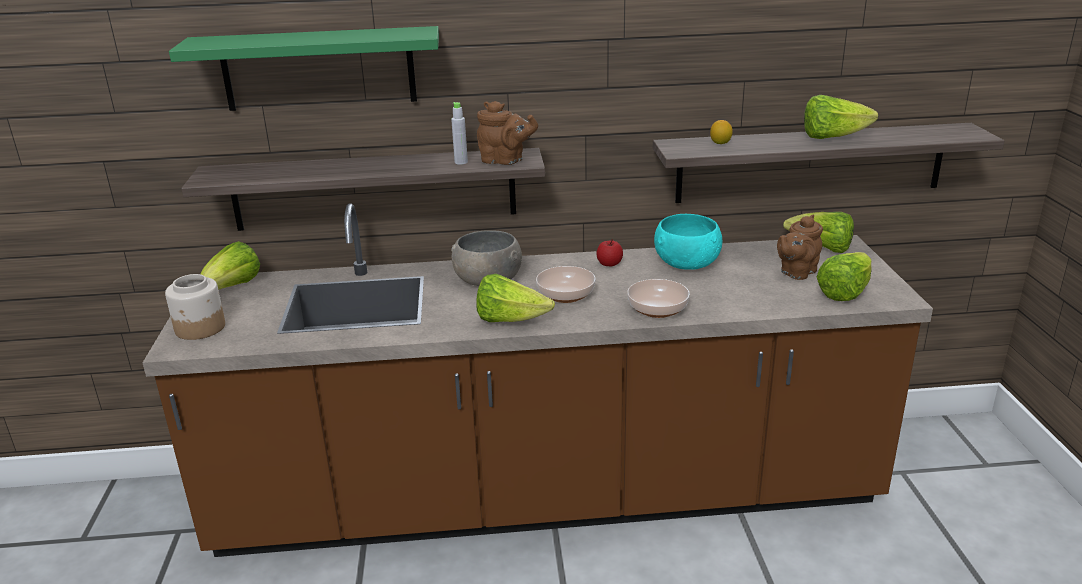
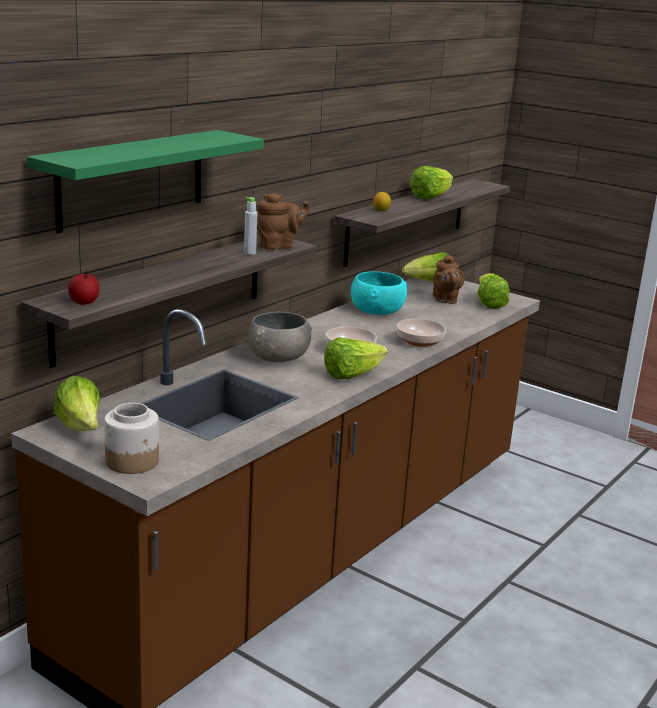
camera: 50 degrees left, 5 degrees down
(609, 264) = (333, 324): apple -> apple (84, 302)

